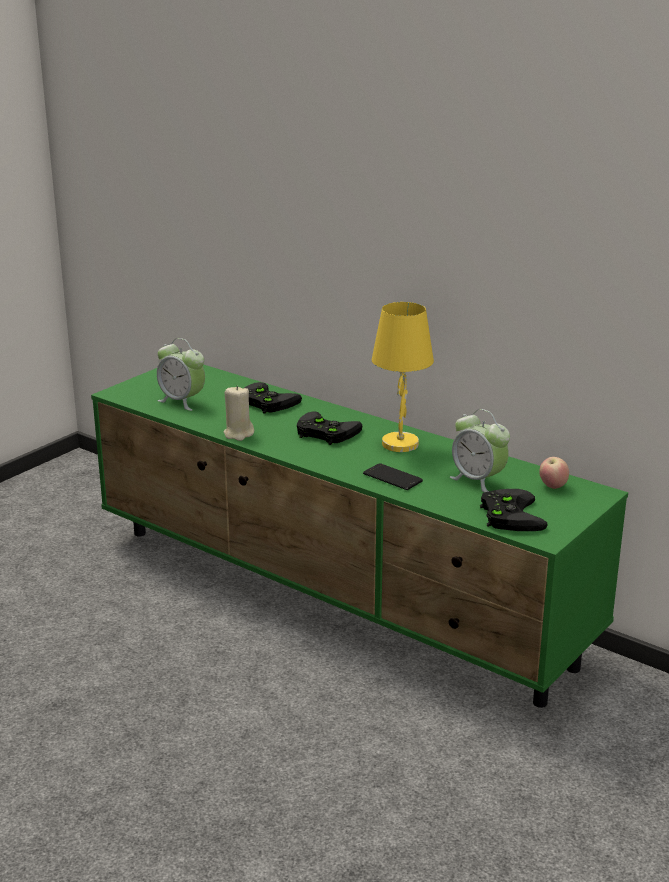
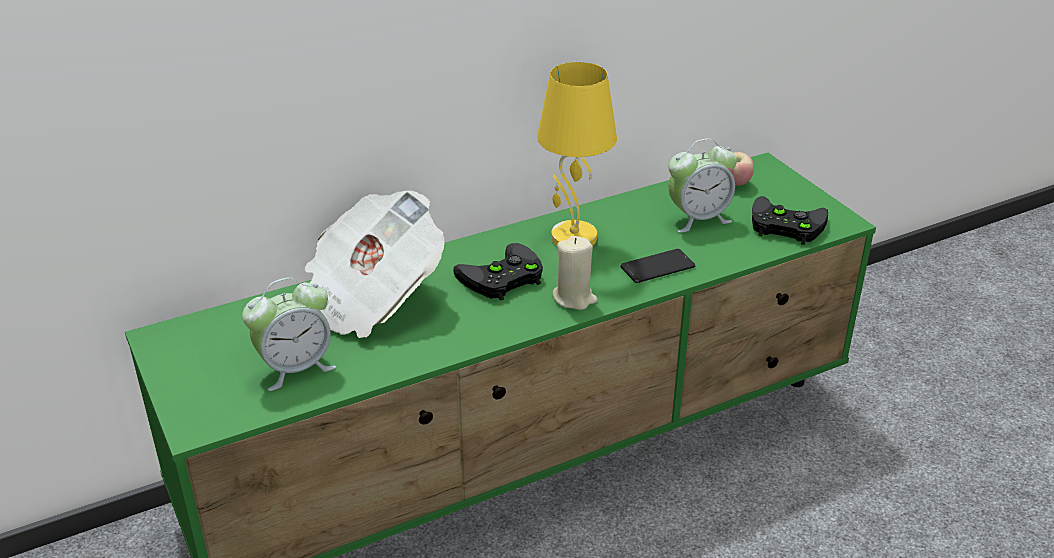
camera: 65 degrees left, 10 degrees up
(238, 434) = (450, 345): beige candle -> beige candle (574, 298)
(264, 402) = (367, 299): black game controller -> newspaper

